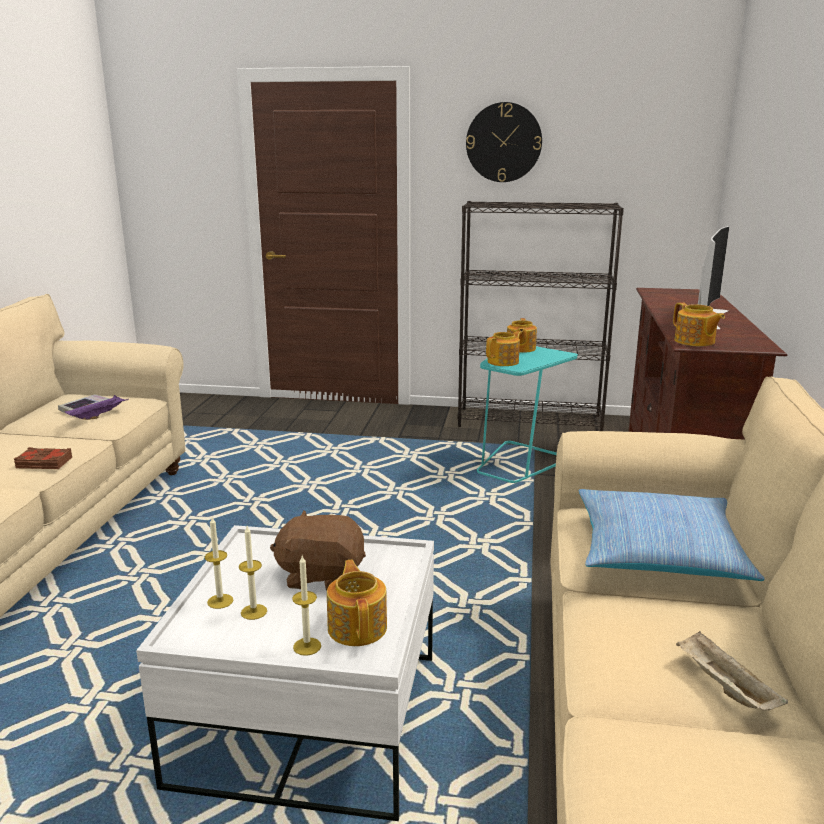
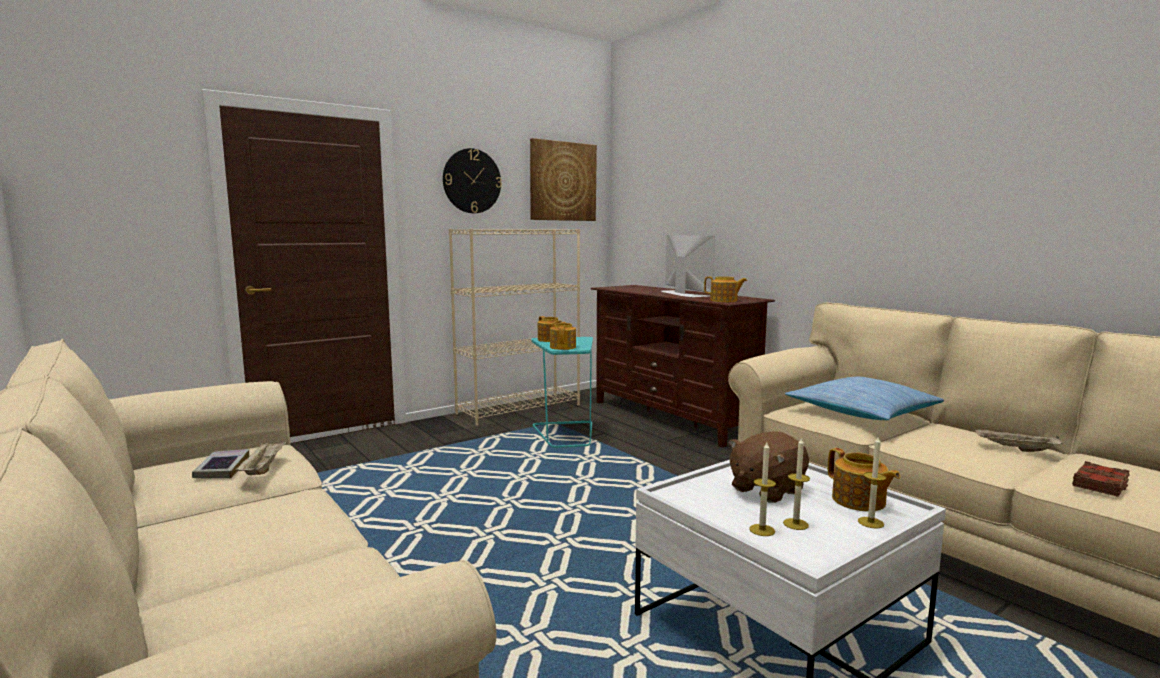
camera: 45 degrees left, 10 degrees down
(44, 463) = (312, 523): brown book -> brown book (1101, 484)
(98, 416) = (263, 469): purple tray -> beige tray
(358, 627) = (859, 501): teapot -> teapot turned 150 degrees counterclockwise
(530, 420) = (519, 409): black bookcase -> beige bookcase
(640, 137) = (562, 181): none -> picture

